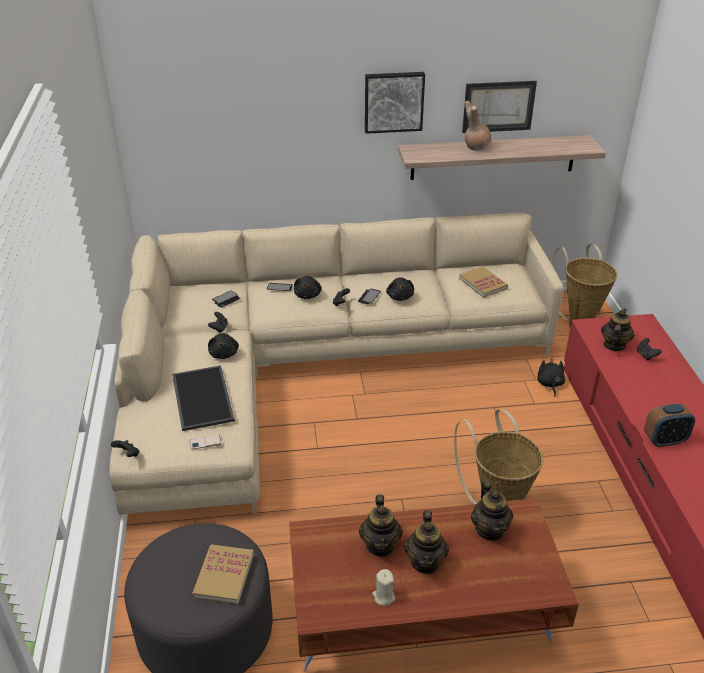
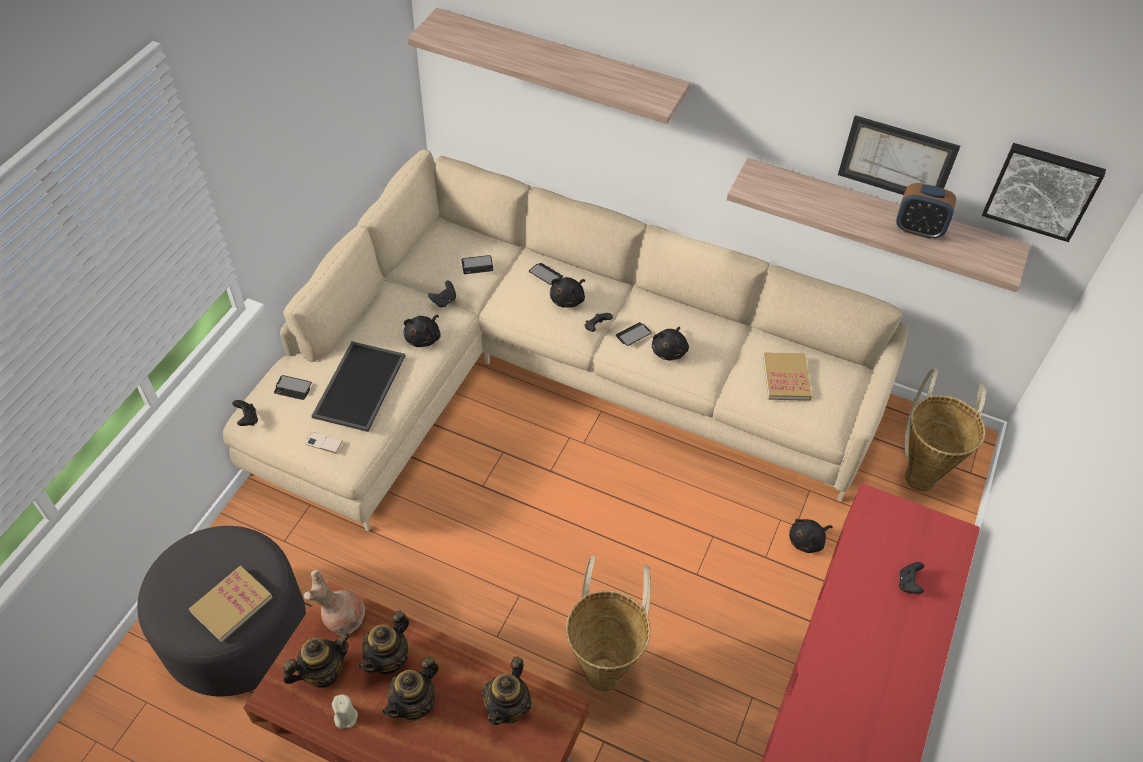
camera: 30 degrees right, 15 degrees up
(149, 420) = (293, 388): none -> phone
(245, 124) = (559, 66): none -> shelf
(393, 101) = (750, 103): picture -> picture (1042, 190)
(475, 147) = (844, 202): brown vase -> brown vase (343, 618)
(549, 384) = (807, 541): black plush toy -> black plush toy turned 150 degrees counterclockwise
(614, 345) = (880, 547): teapot -> teapot (322, 672)
(664, 440) = (816, 710): alarm clock -> alarm clock (918, 229)

